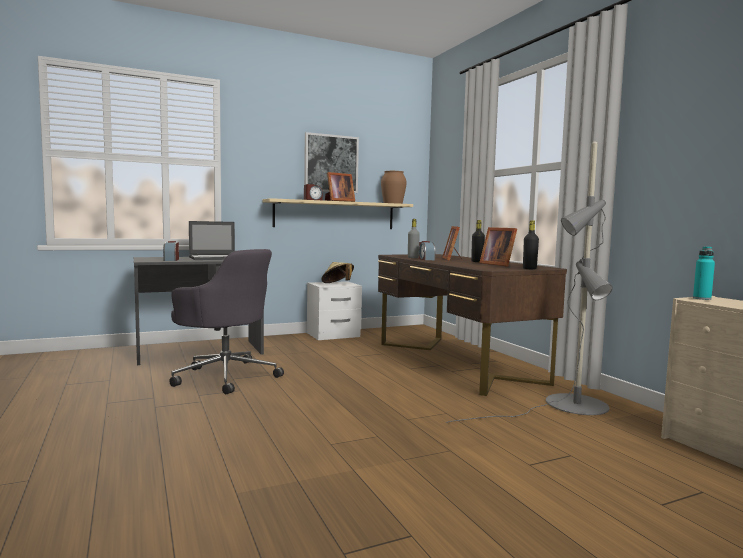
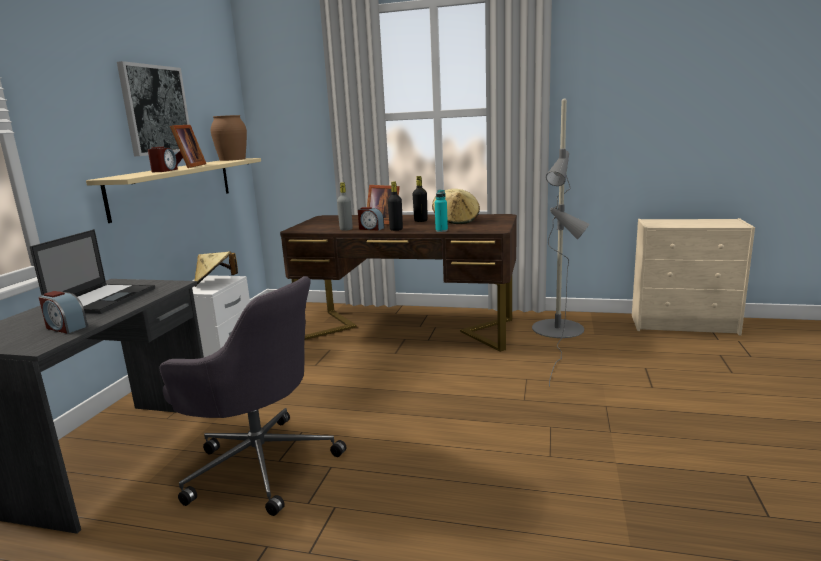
camera: 50 degrees left, 10 degrees up
(225, 376) = (260, 463): grey office chair -> grey office chair turned 45 degrees clockwise
(498, 264) = (456, 221): picture frame -> beige hat
(529, 268) = (503, 221): black bottle -> black bottle (396, 229)
(702, 298) = (653, 223): turquoise bottle -> turquoise bottle (441, 230)

